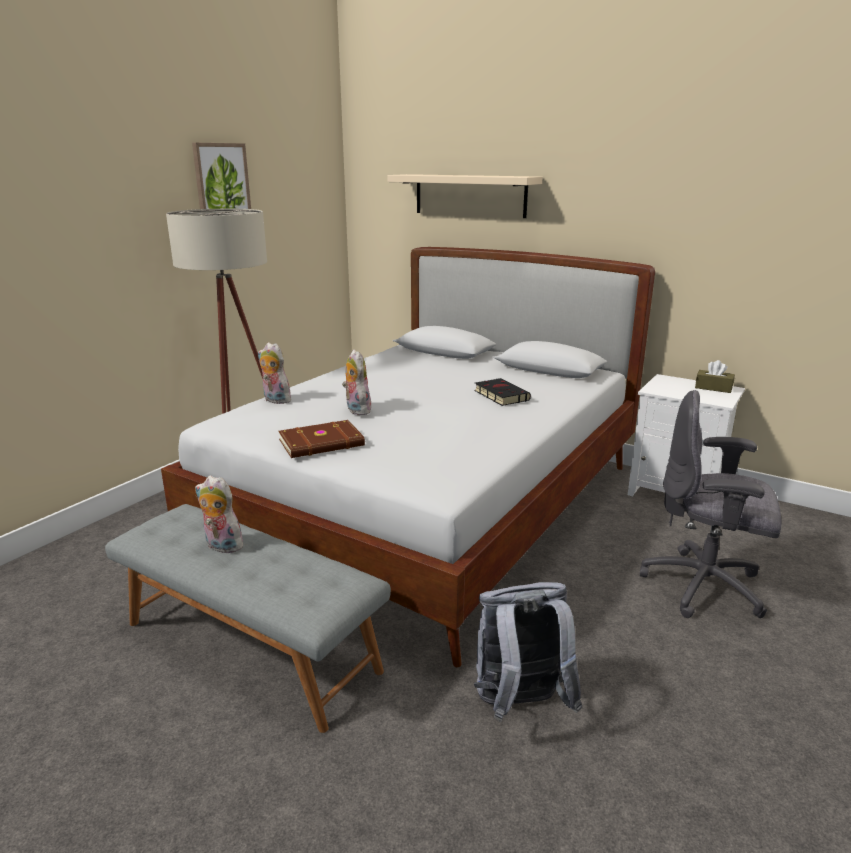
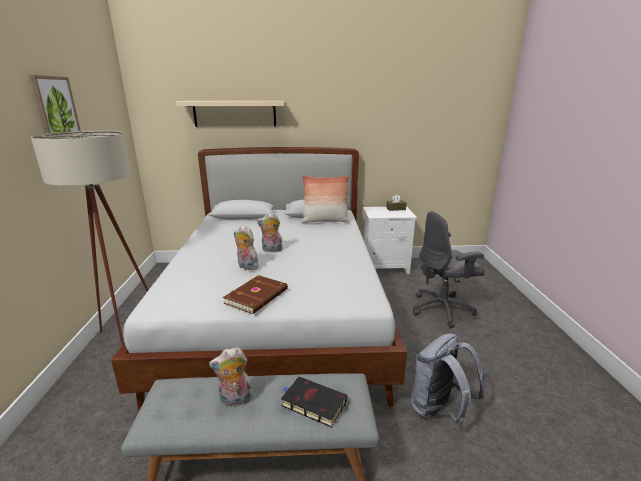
camera: 35 degrees left, 0 degrees up
(275, 400) = (176, 276): plush toy -> plush toy (271, 250)
(500, 395) = (314, 235): black book -> black book (312, 403)
(548, 380) = (325, 221): none -> pillow

